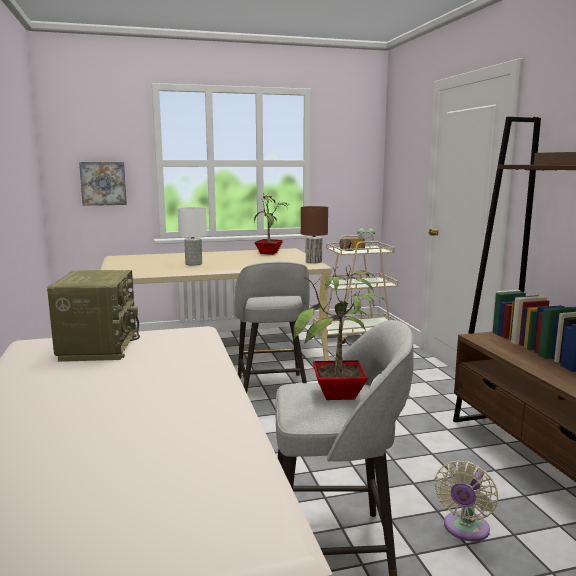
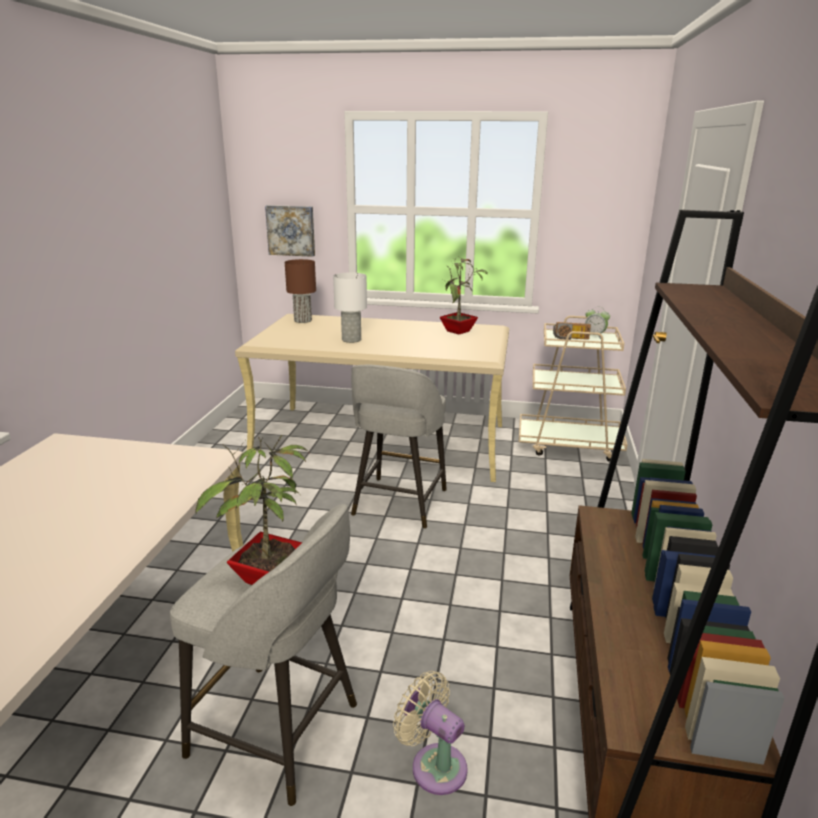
camera: 25 degrees right, 10 degrees up
(98, 347) = (97, 459): radio -> none
(314, 262) = (489, 355): brown table lamp -> brown table lamp (303, 320)
(465, 529) = (434, 764): beige fan -> beige fan turned 75 degrees clockwise

